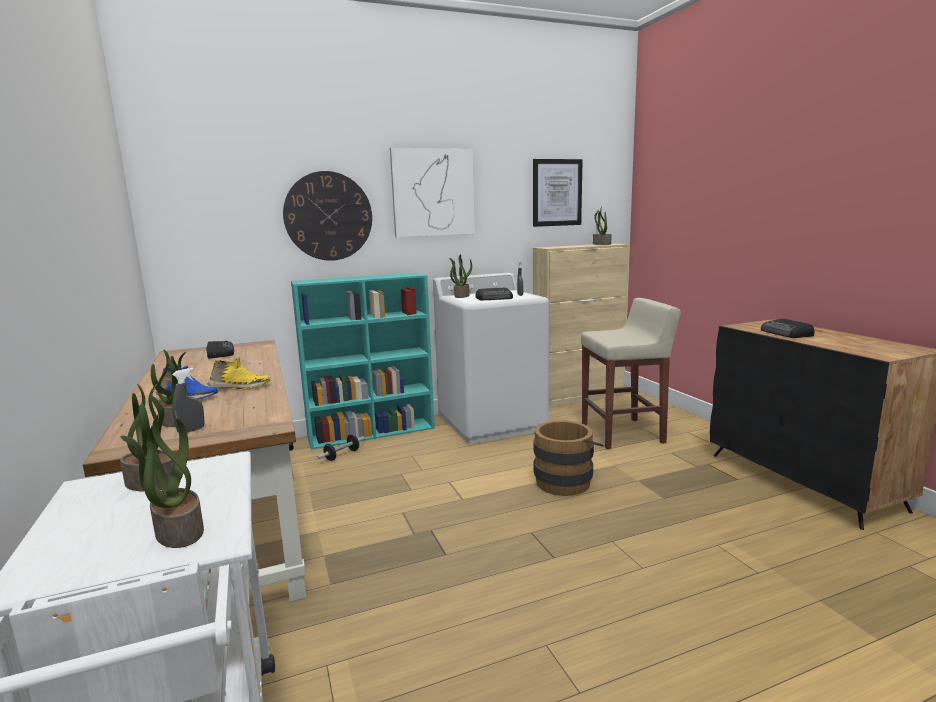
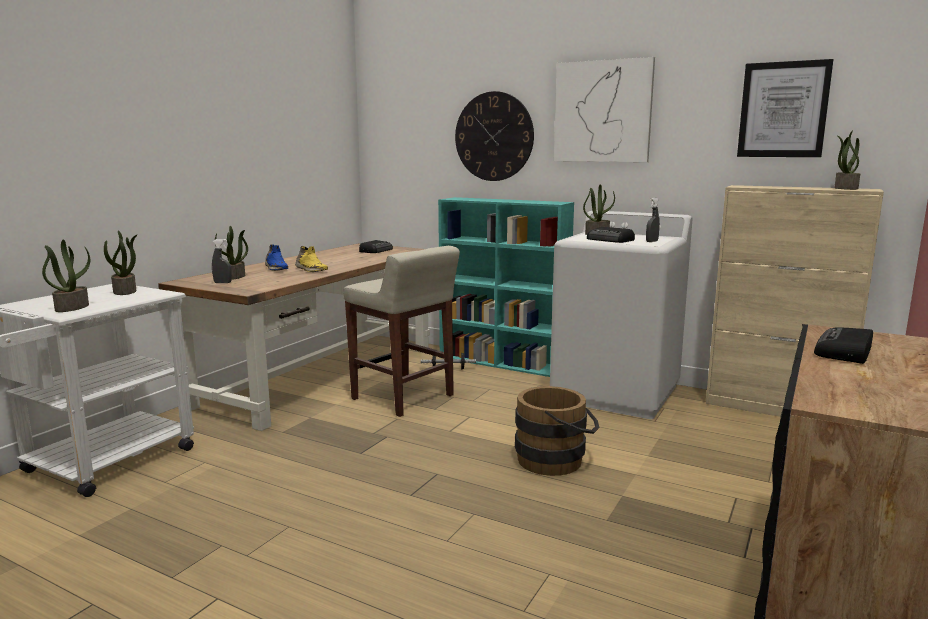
camera: 50 degrees right, 0 degrees up
(623, 433) = (730, 458): beige stool -> beige stool (403, 398)

